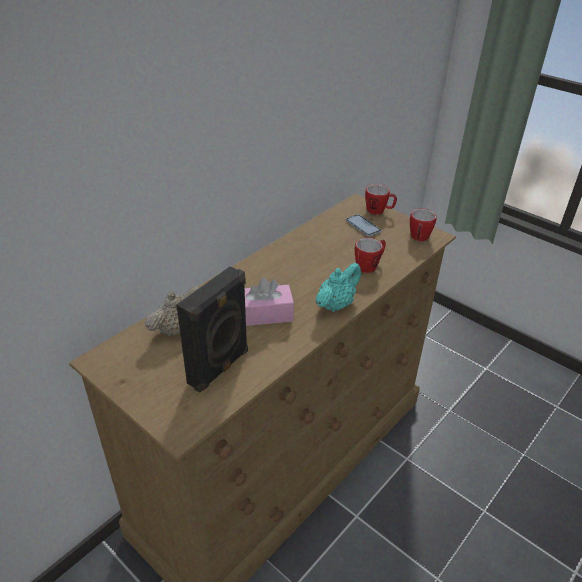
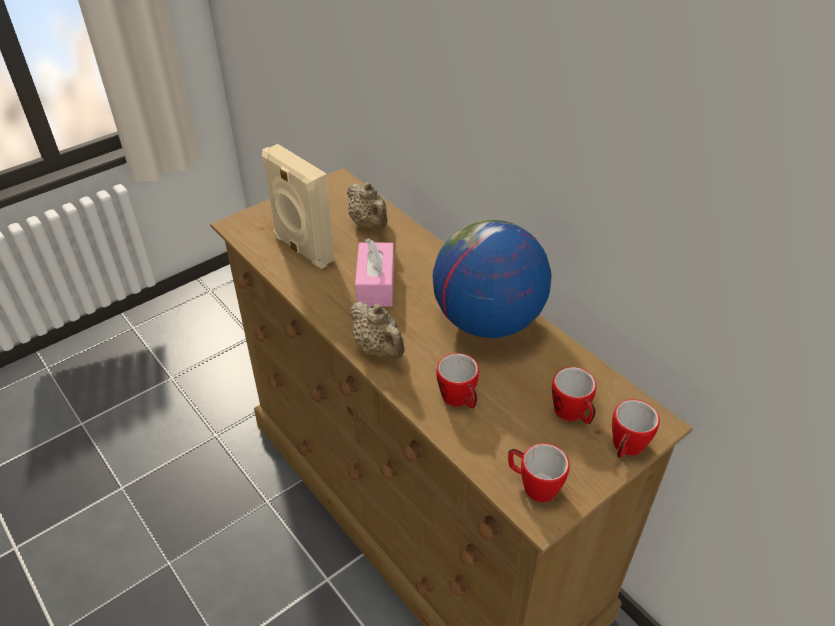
camera: 100 degrees right, 5 degrees up
(220, 368) = (302, 249): black speaker -> beige speaker
(292, 258) = (487, 321): none -> globe
(336, 304) = (379, 349): turquoise teapot -> beige teapot
(363, 226) = (573, 414): phone -> mug

